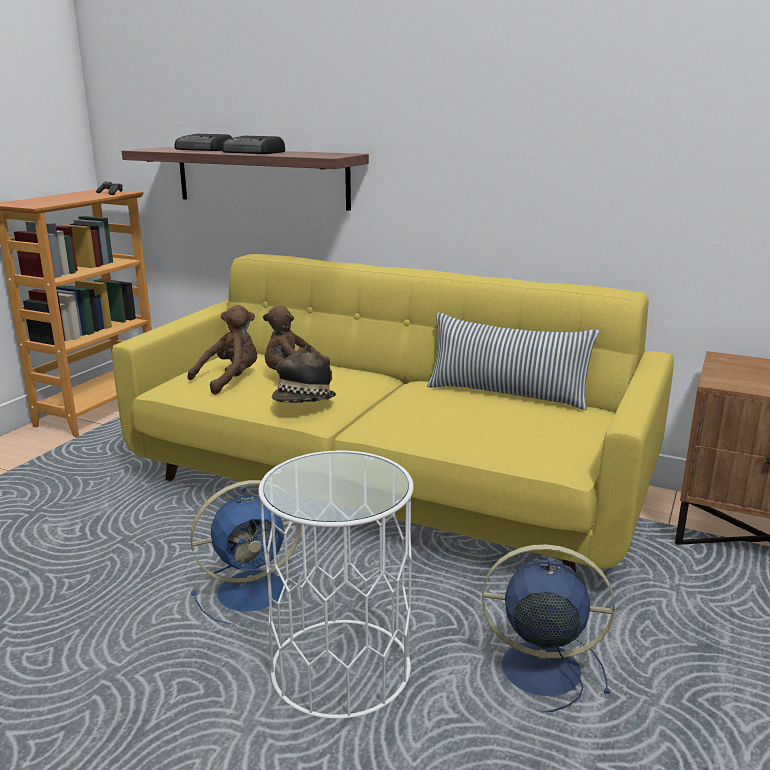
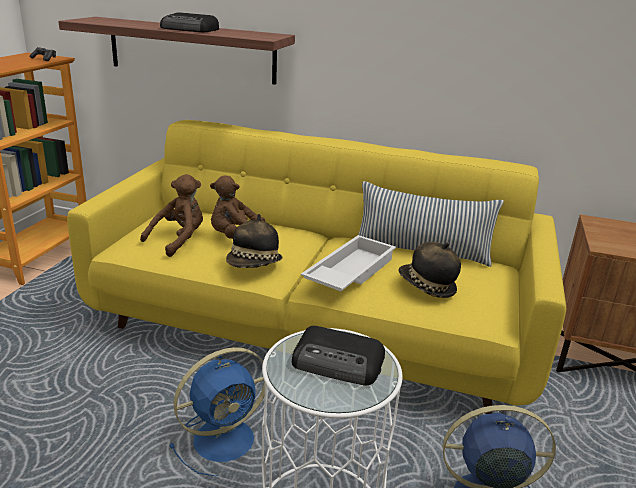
camera: 10 degrees left, 5 degrees up
(205, 149) = (139, 23): radio -> radio (339, 363)
(408, 411) = (348, 272): none -> white tray
(495, 427) = (426, 287): none -> hat

